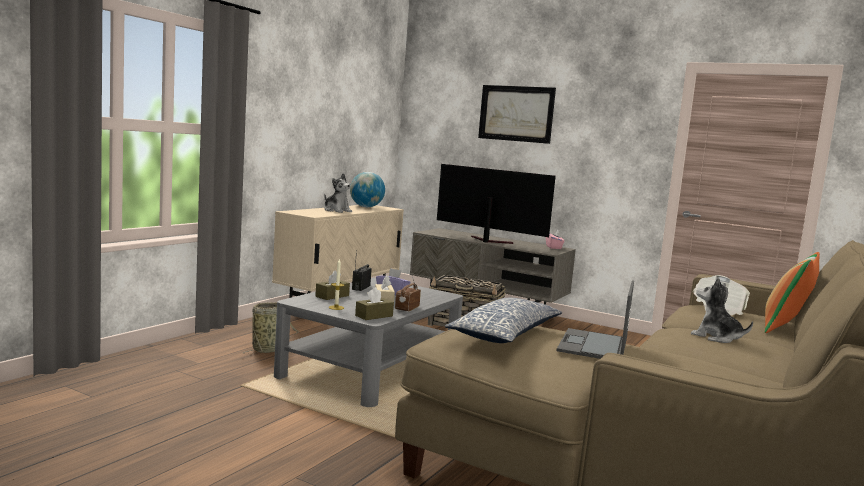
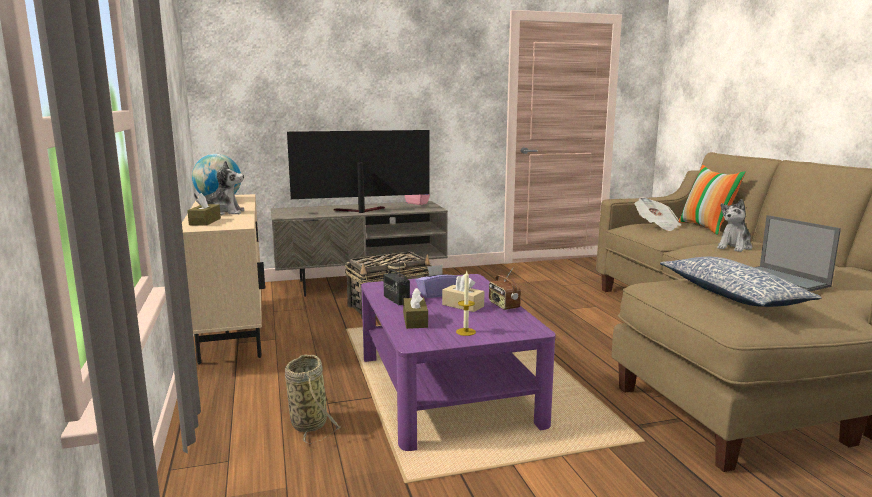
camera: 45 degrees left, 5 degrees up
(370, 369) = (447, 389): grey coffee table -> purple coffee table
(374, 316) = (517, 325): brown tissue box -> brown tissue box (205, 222)
(516, 113) = (348, 65): picture -> none
(716, 337) = (734, 247): plush toy -> plush toy turned 45 degrees counterclockwise

